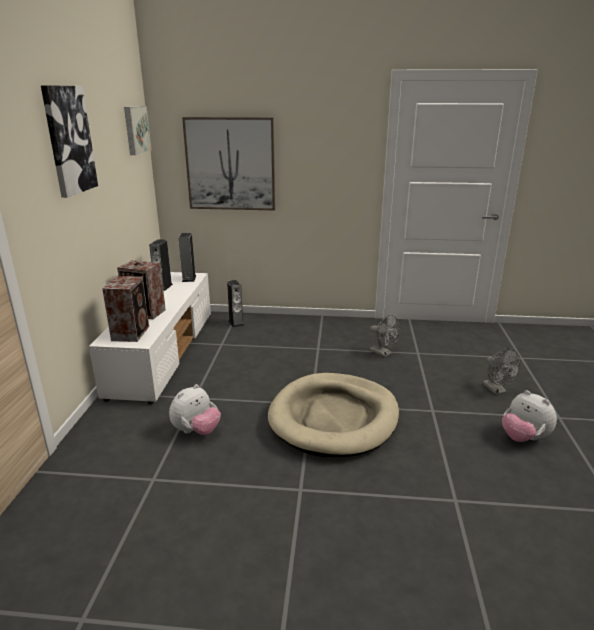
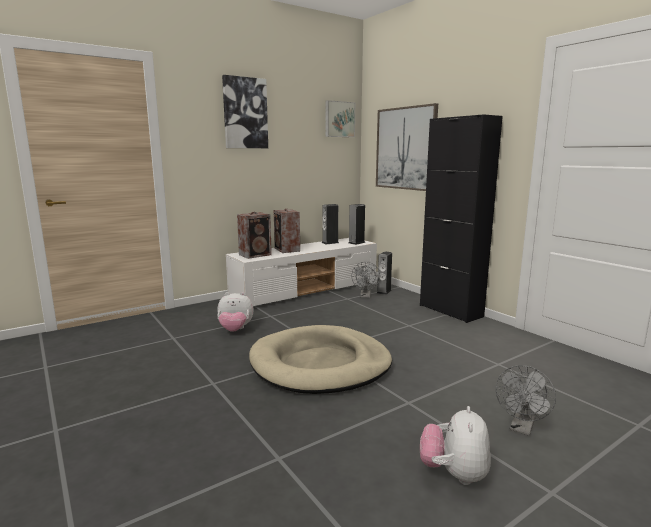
camera: 50 degrees right, 10 degrees down
(317, 321) = (450, 311): none -> black cabinet
(383, 353) = (460, 350): grey fan -> grey fan (365, 296)

